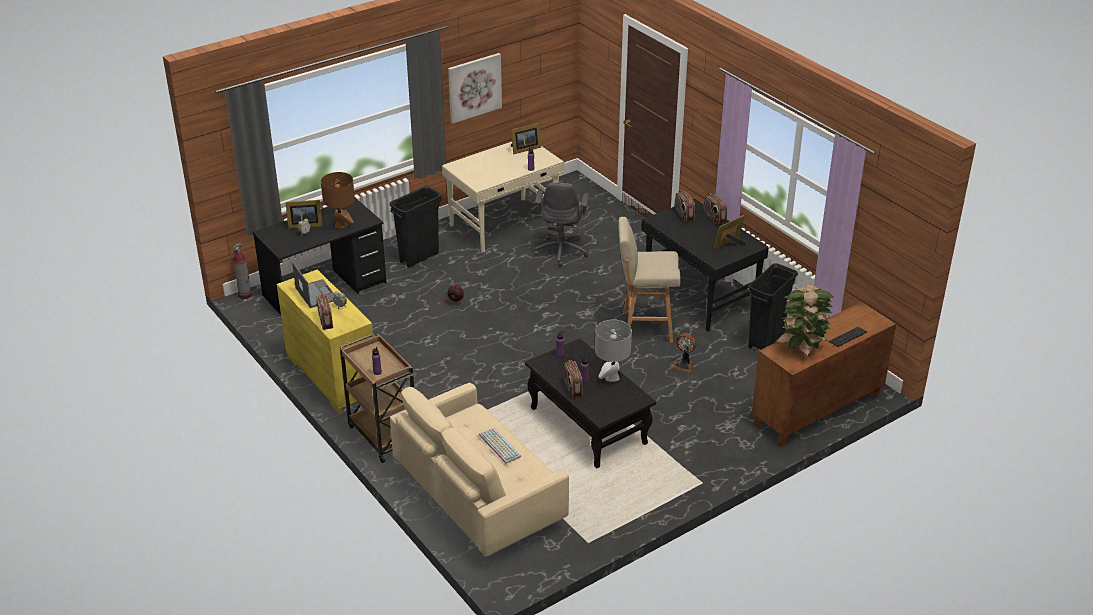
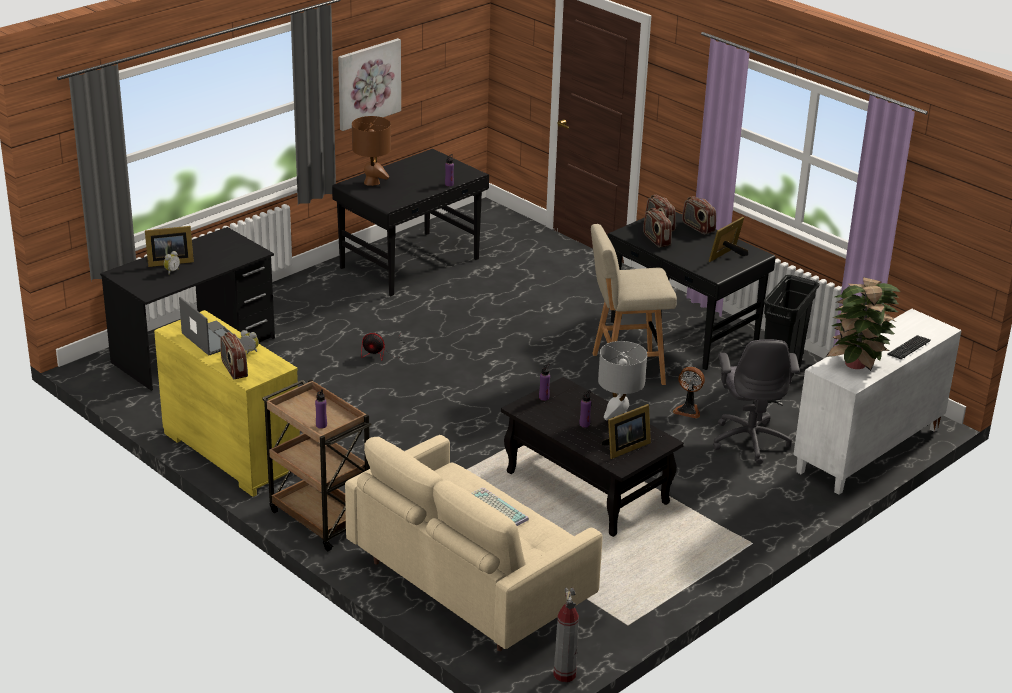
camera: 10 degrees left, 5 degrees down
(245, 295) = (86, 363): fire extinguisher -> fire extinguisher (564, 674)
(341, 225) = (219, 259): brown table lamp -> brown table lamp (372, 182)
(419, 257) = (310, 307): black trash can -> none
(504, 225) = (411, 263): beige desk -> black desk
(524, 149) = (433, 163): picture frame -> picture frame (625, 448)
(562, 251) = (493, 289): grey office chair -> grey office chair (750, 440)
(572, 388) = (572, 434): radio -> radio (656, 240)
(817, 411) = (868, 451): brown cabinet -> white cabinet

